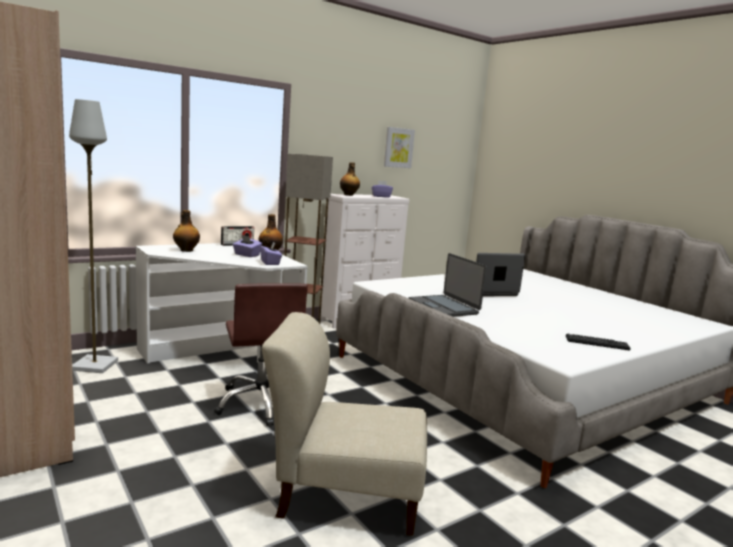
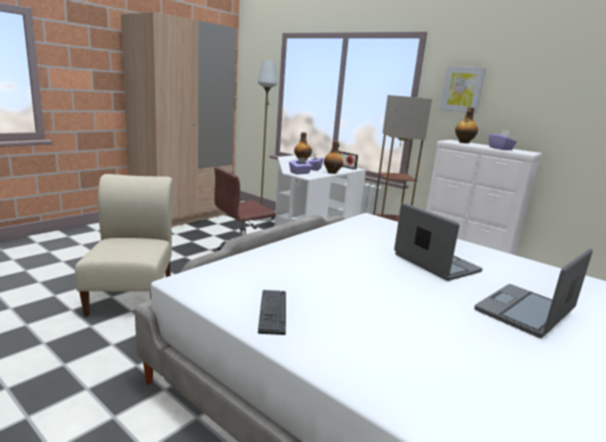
camera: 75 degrees right, 5 degrees up
(398, 147) = (566, 93): picture -> picture (462, 89)
(444, 307) = (326, 240): laptop -> laptop (525, 312)

